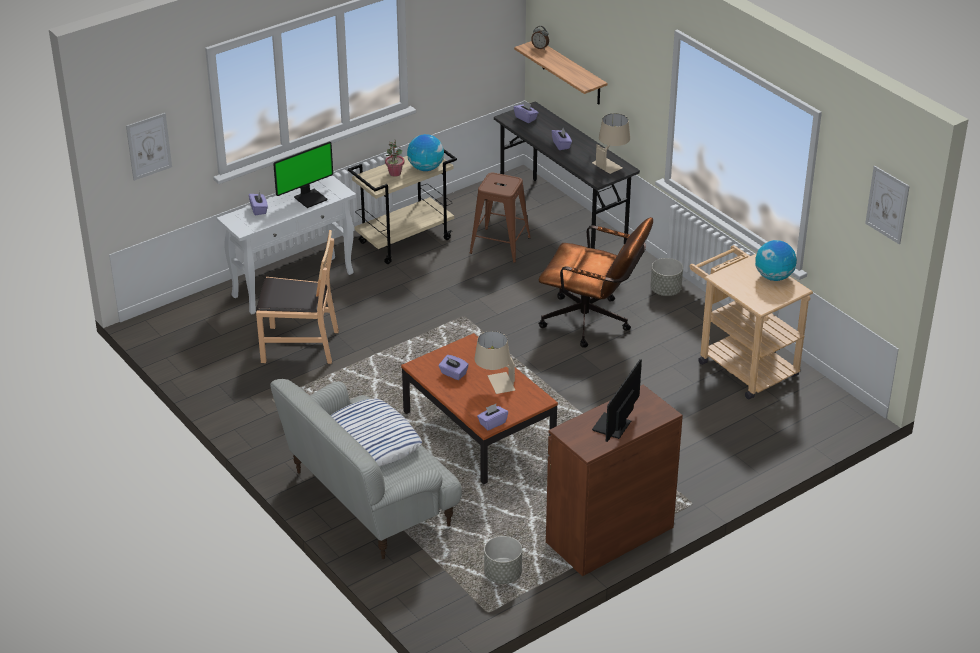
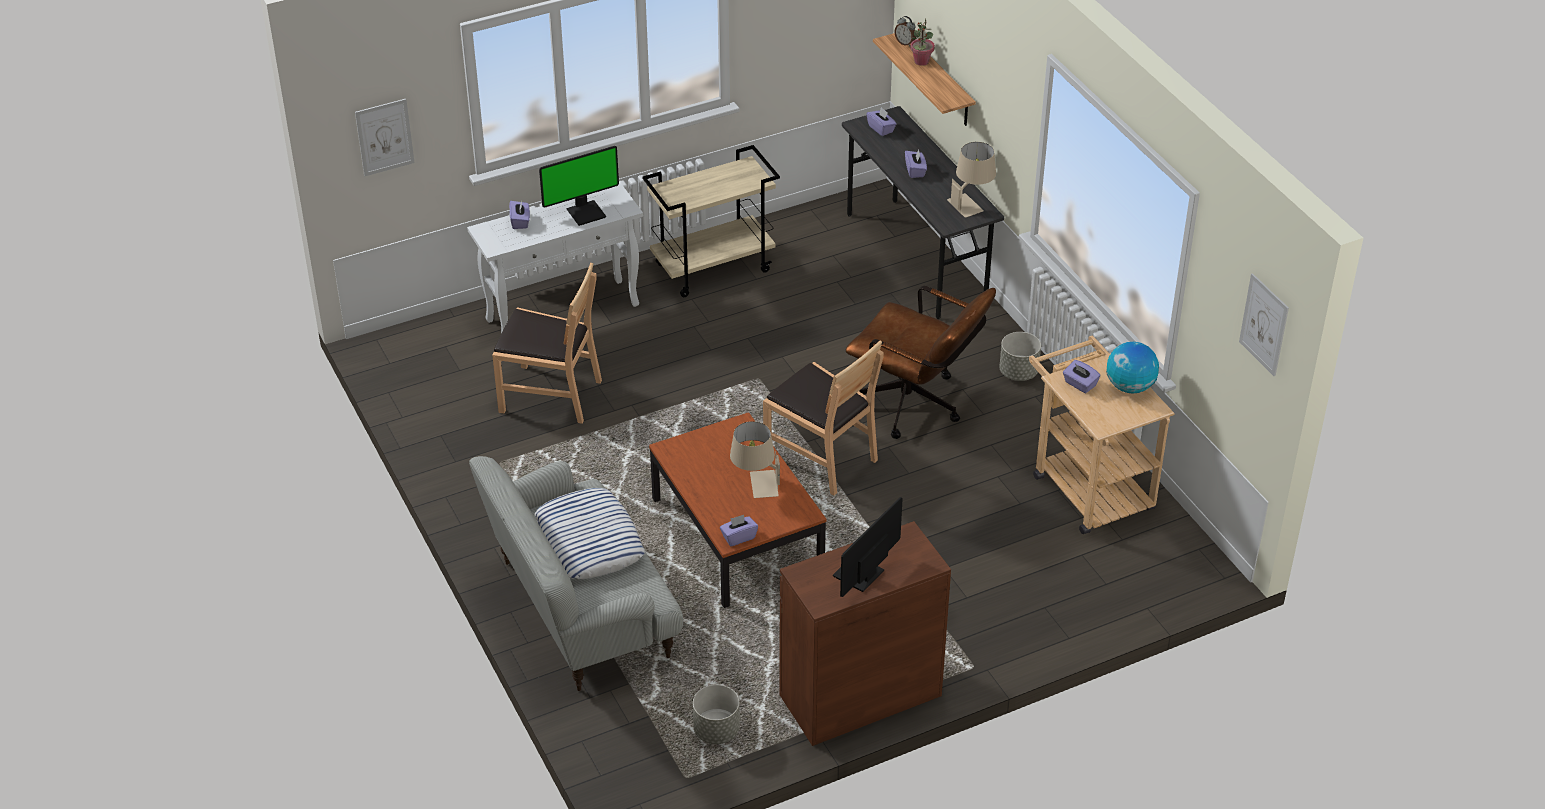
camera: 10 degrees right, 5 degrees up
(395, 173) = (700, 187): potted plant -> potted plant (921, 61)
(425, 168) = (740, 184): globe -> none
(453, 374) = (708, 465): purple tissue box -> purple tissue box (1080, 384)
(500, 245) = (828, 287): brown stool -> none
(529, 368) = (821, 458): none -> brown chair

